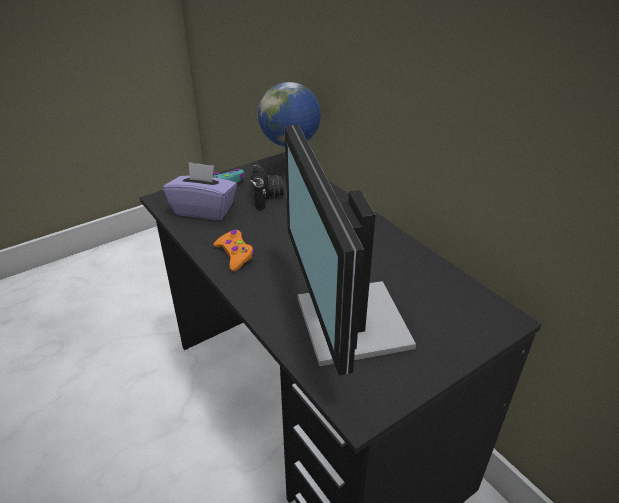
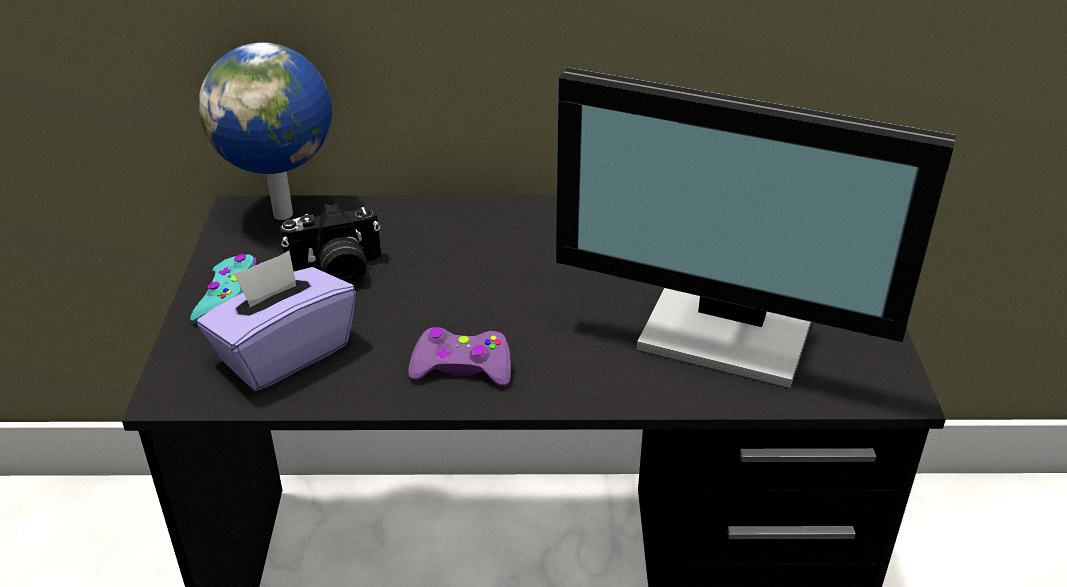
camera: 55 degrees left, 0 degrees up
(235, 254) = (462, 368): orange game controller -> purple game controller
(267, 197) = (337, 271): camera -> camera turned 135 degrees clockwise

